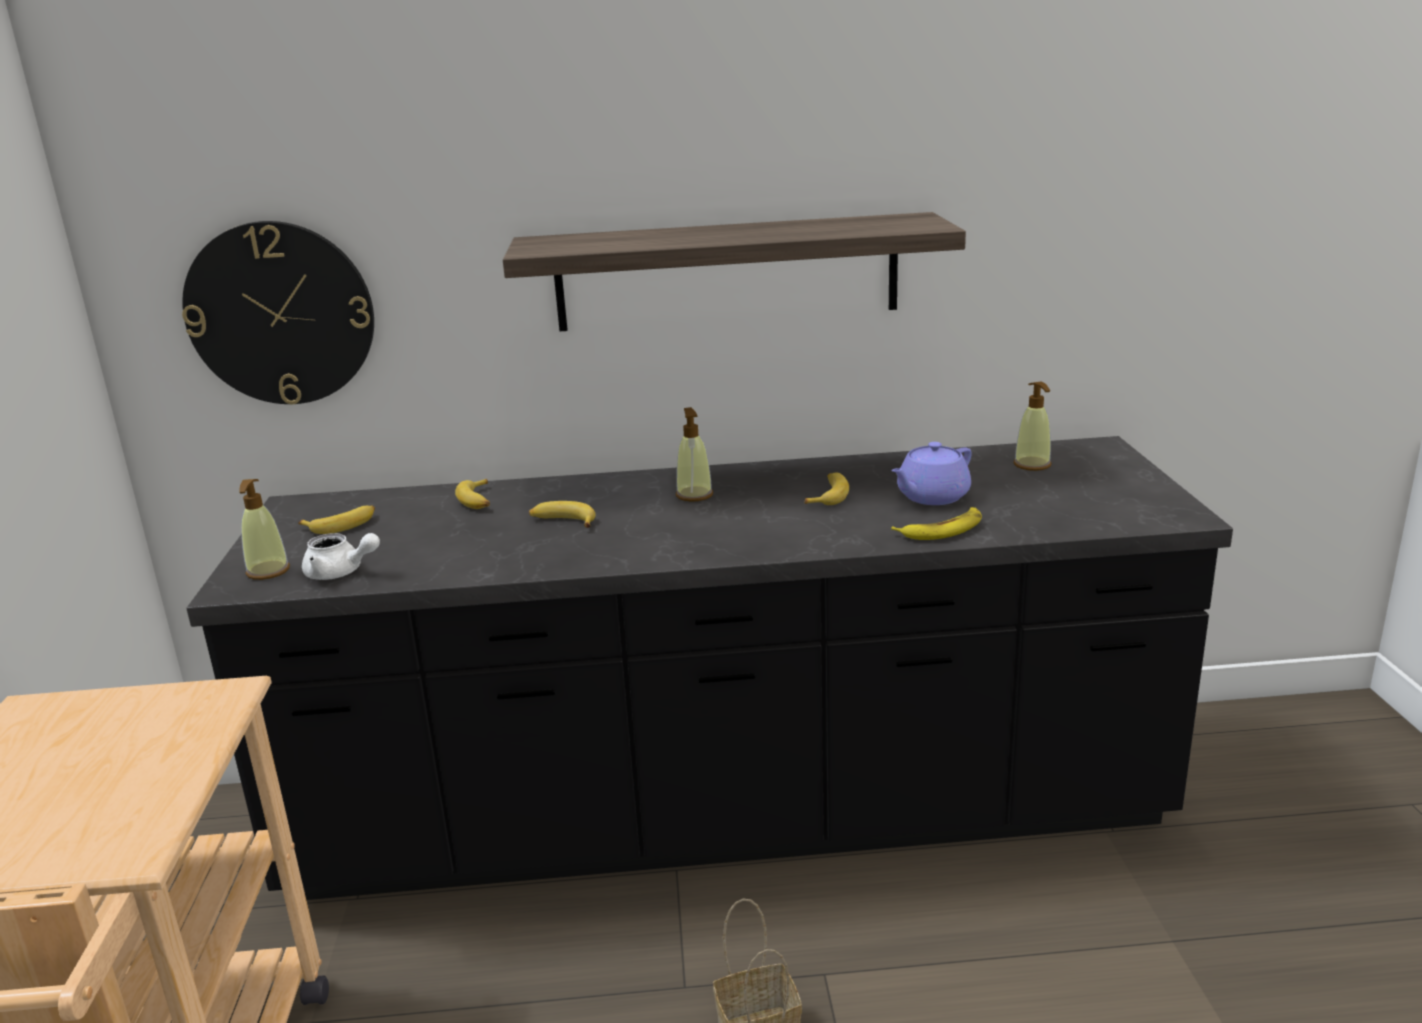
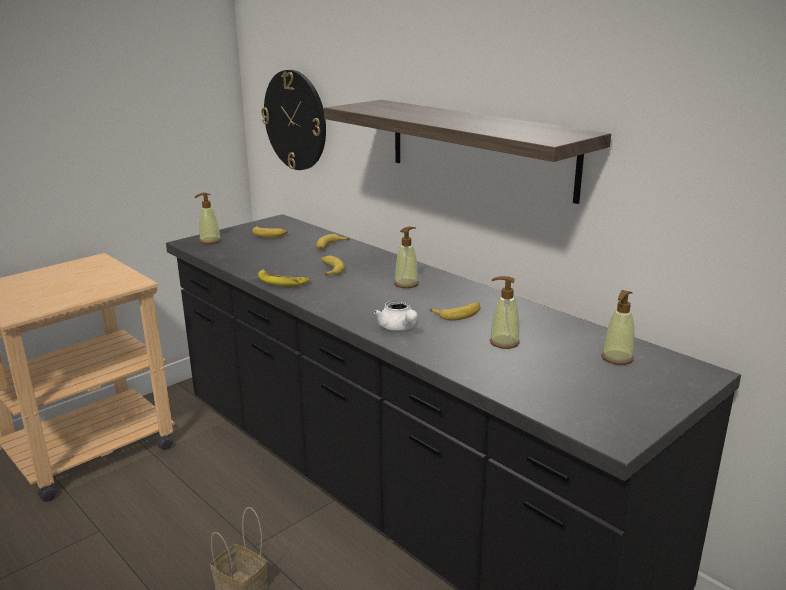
camera: 50 degrees right, 0 degrees up
(340, 573) = (222, 252): white teapot -> white teapot (399, 328)
(931, 497) = (504, 342): purple teapot -> soap dispenser
(942, 529) = (457, 360): banana -> banana (282, 281)

